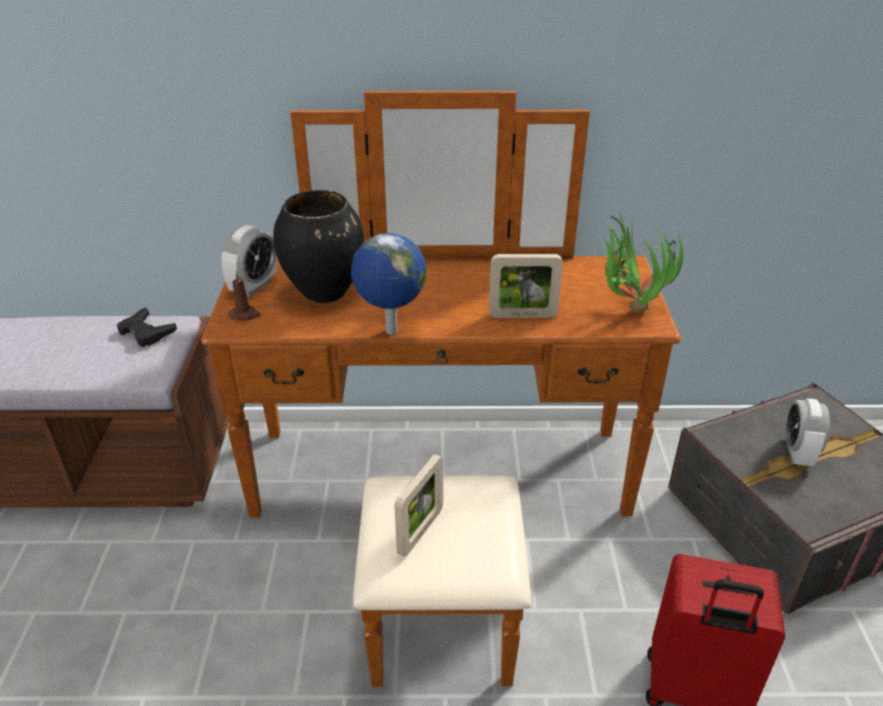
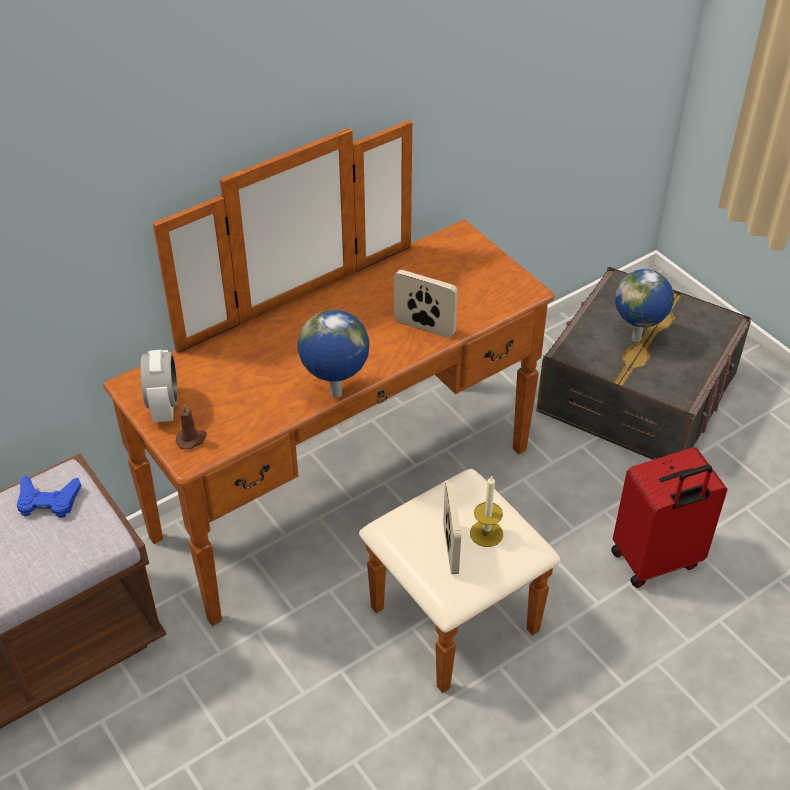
camera: 35 degrees left, 10 degrees up
(146, 332) = (48, 501): black game controller -> blue game controller
(325, 292) = (237, 381): black vase -> none
(467, 536) = (486, 533): none -> candle
(522, 315) = (424, 328): picture frame -> picture frame turned 120 degrees counterclockwise
(627, 311) = (498, 286): potted plant -> none
(797, 453) = (637, 339): alarm clock -> globe

